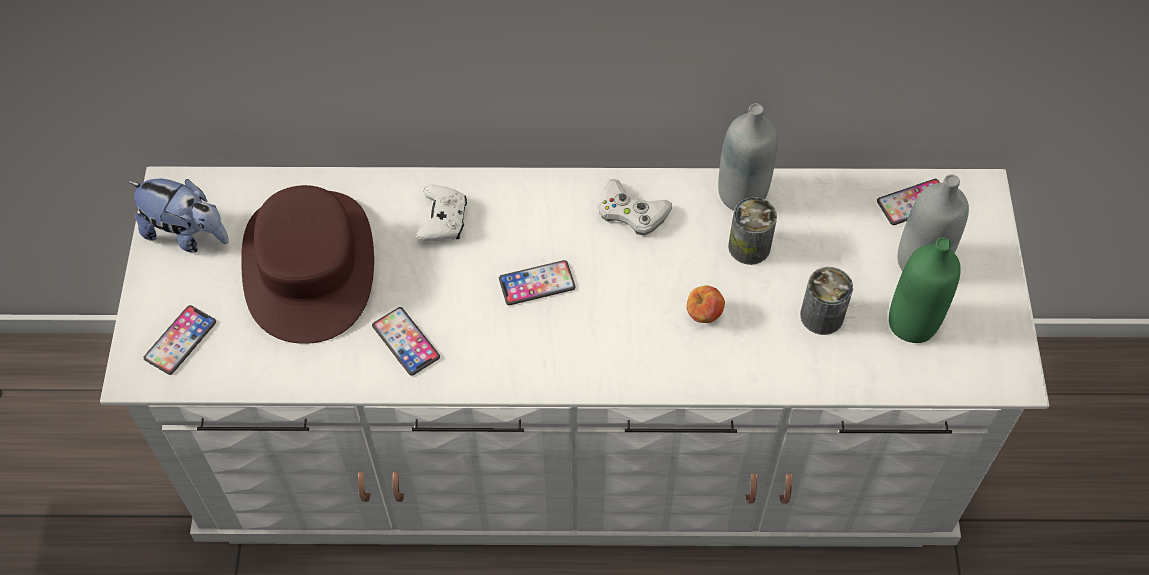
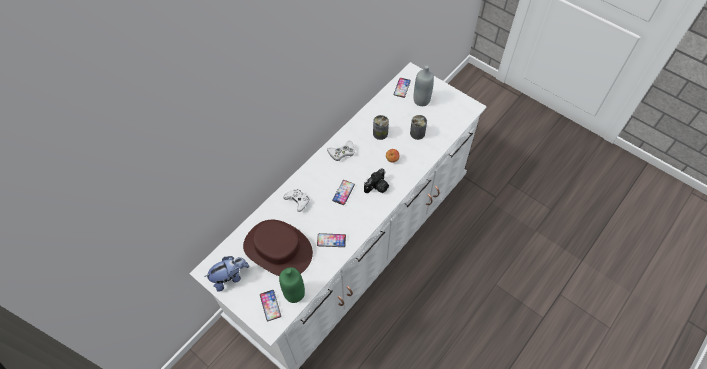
camera: 50 degrees left, 0 degrees up
(607, 335) = (377, 187): none -> camera
(742, 195) = (362, 123): grey bottle -> none
(912, 323) = (437, 115): green bottle -> green bottle (294, 293)

